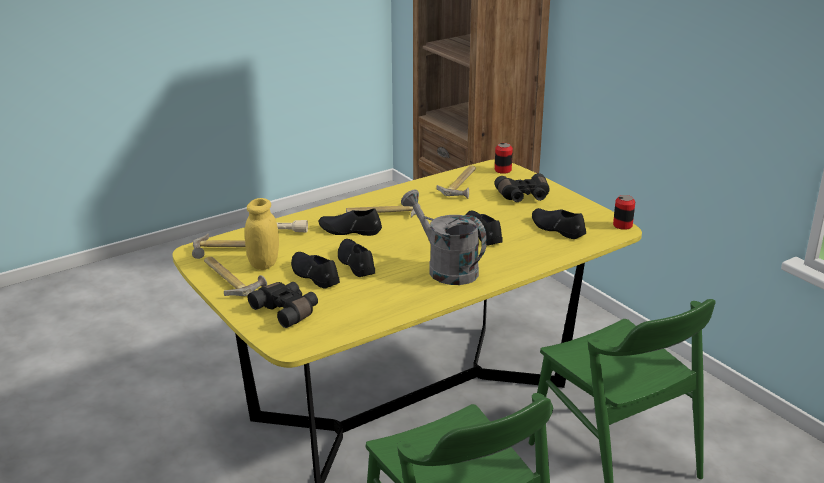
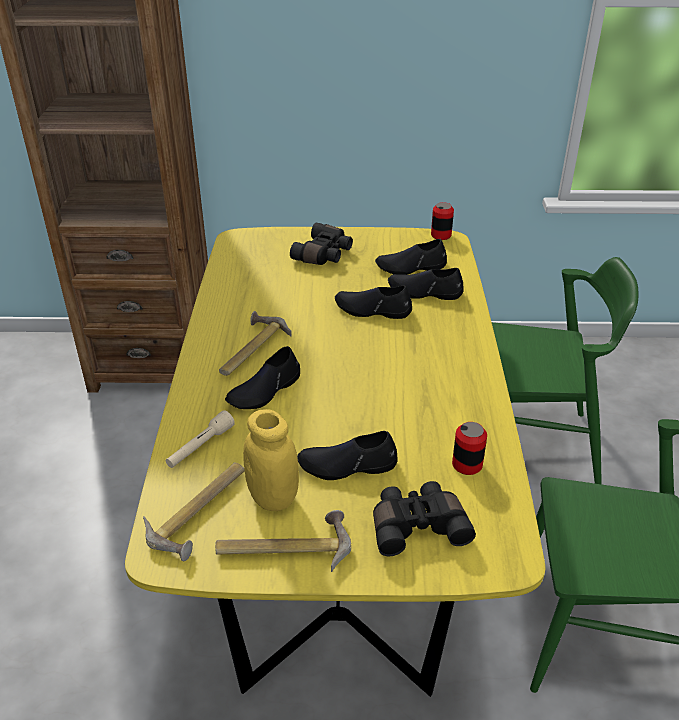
camera: 55 degrees left, 10 degrees up
(355, 263) = (351, 420): black shoe -> black shoe (424, 292)
(445, 268) = (426, 364): grey watering can -> none
(463, 185) = (253, 274): hammer -> none
(503, 170) = (252, 239): can -> can (467, 465)

